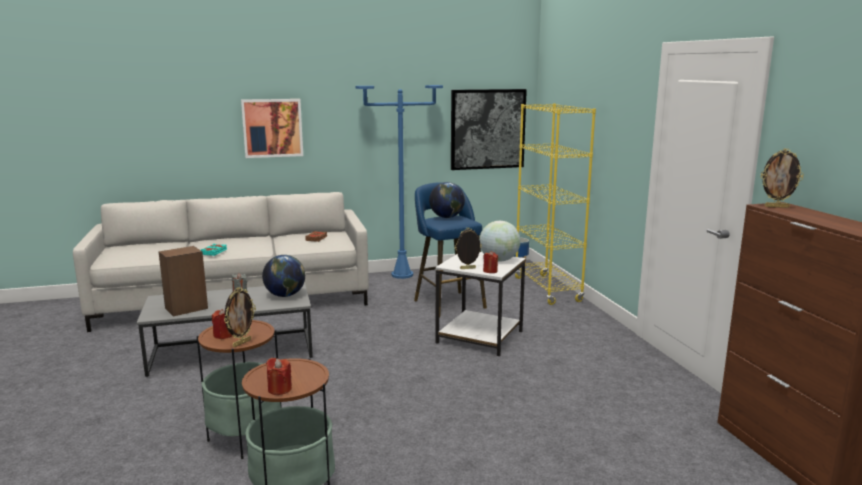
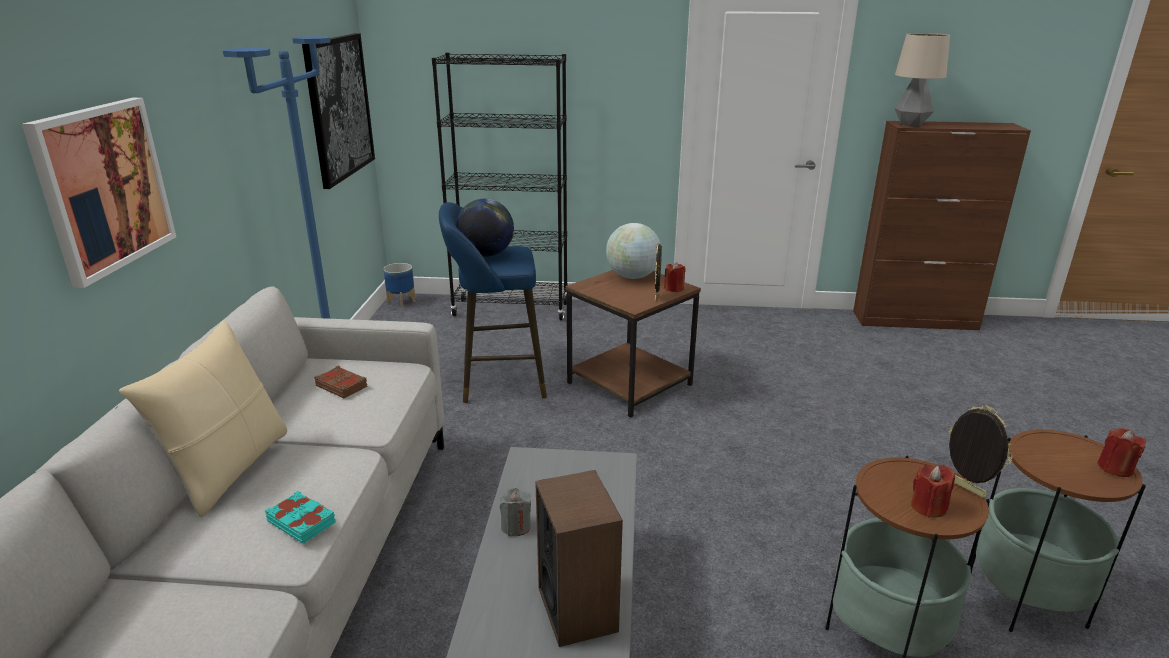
camera: 70 degrees left, 10 degrees up
(245, 238) = (228, 469): none -> beige pillow
(285, 295) = (572, 473): globe -> none
(481, 336) = (629, 383): white side table -> brown side table
(547, 289) = (511, 310): yellow bookcase -> black bookcase
(776, 207) = (910, 124): picture frame -> table lamp

